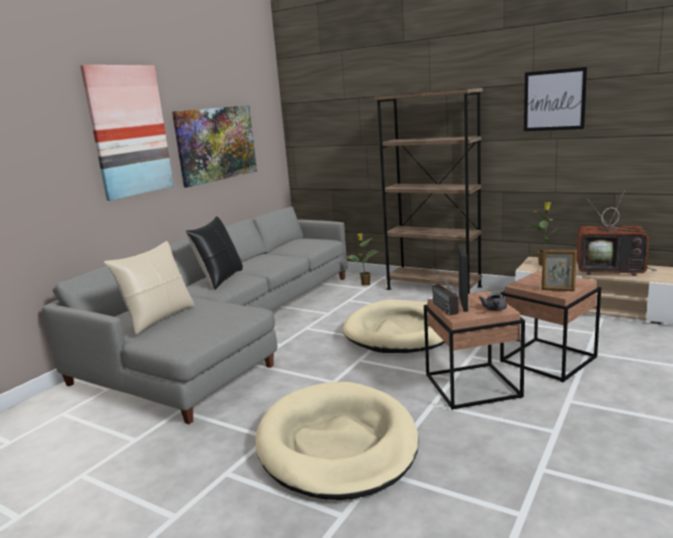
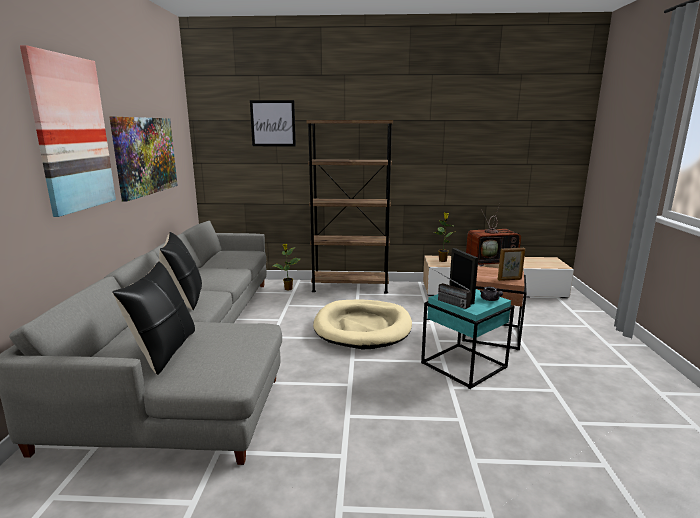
camera: 30 degrees left, 0 degrees up
(159, 318) = (164, 351): beige pillow -> black pillow
(337, 444) = (414, 445): beige dog bed -> none
(473, 386) = (464, 365): brown side table -> turquoise side table
(554, 100) = (446, 134): picture -> picture (273, 123)

